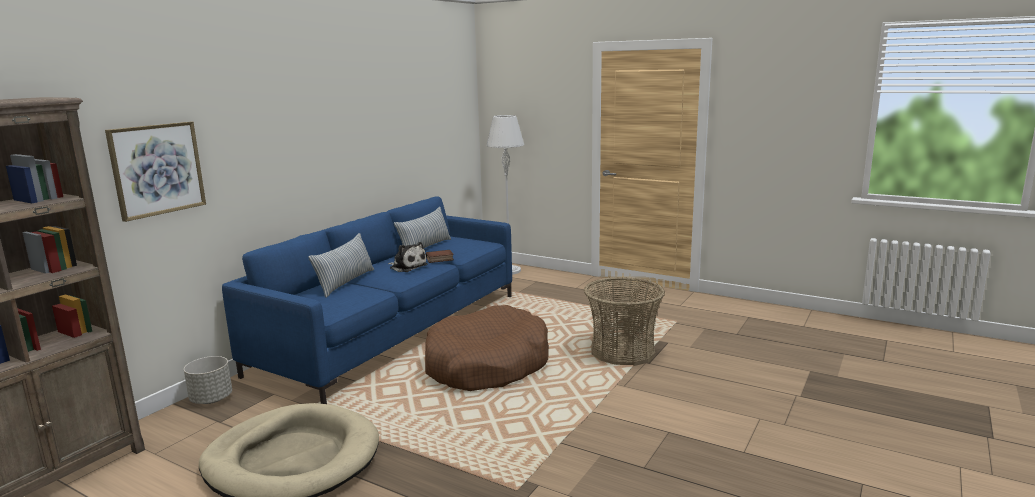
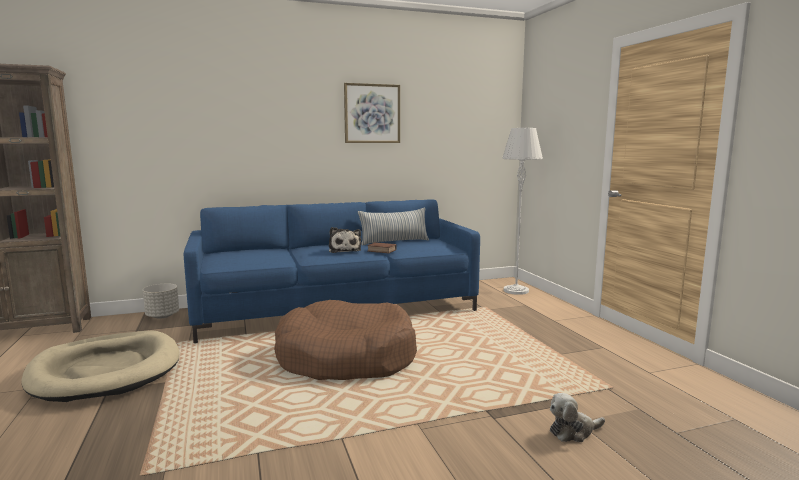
camera: 40 degrees right, 5 degrees down
(157, 169) = (149, 134): picture -> picture (372, 113)
(345, 282) = (281, 250): pillow -> none
(622, 352) = (486, 395): basket -> none
(696, 353) = (573, 431): none -> plush toy

